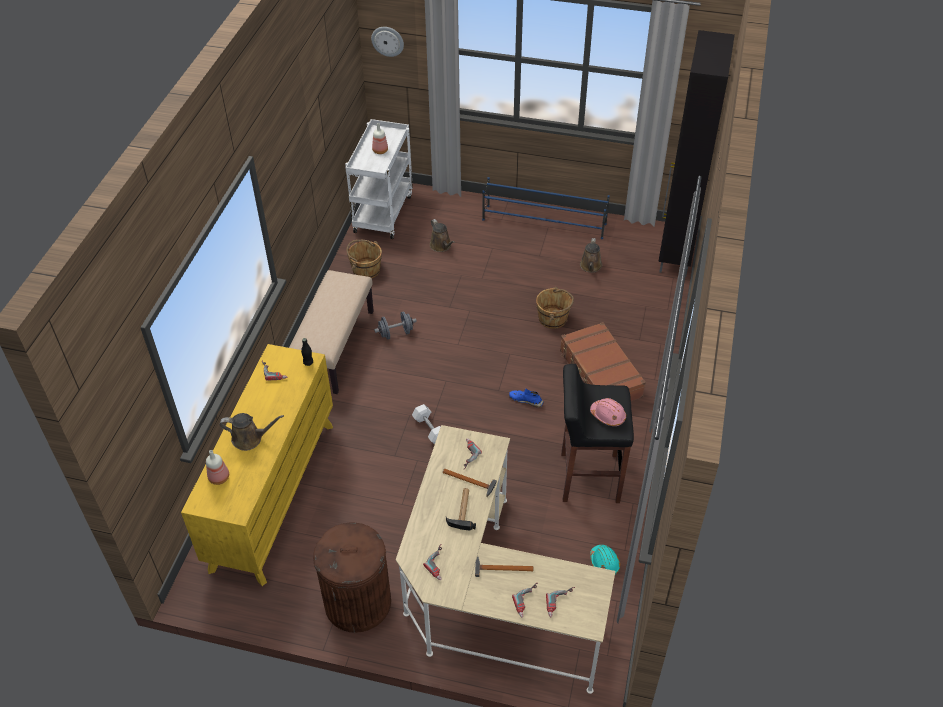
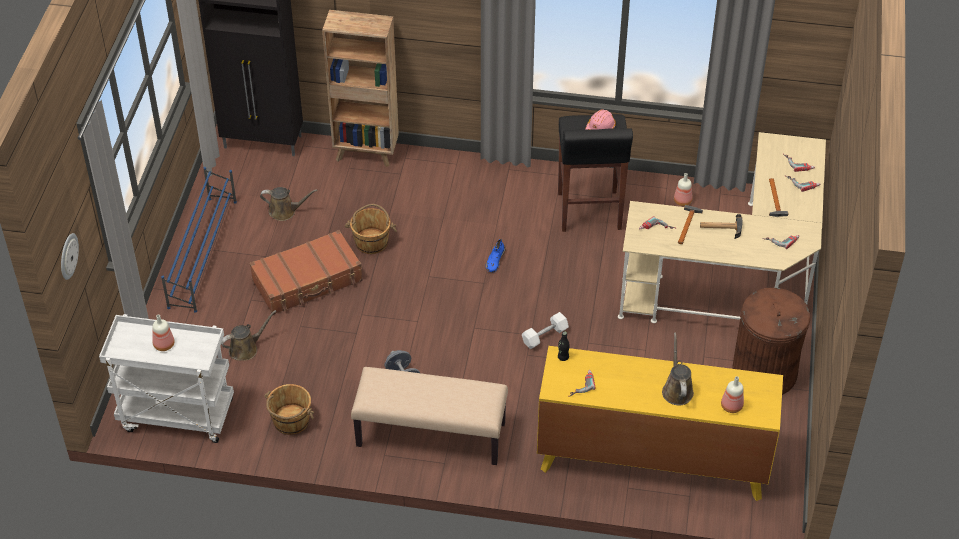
camera: 95 degrees left, 0 degrees up
(600, 374) = (453, 204): brown suitcase -> brown suitcase (308, 281)
(604, 563) = (683, 201): turquoise hard hat -> bottle
(665, 318) = (366, 153): none -> brown bookcase

